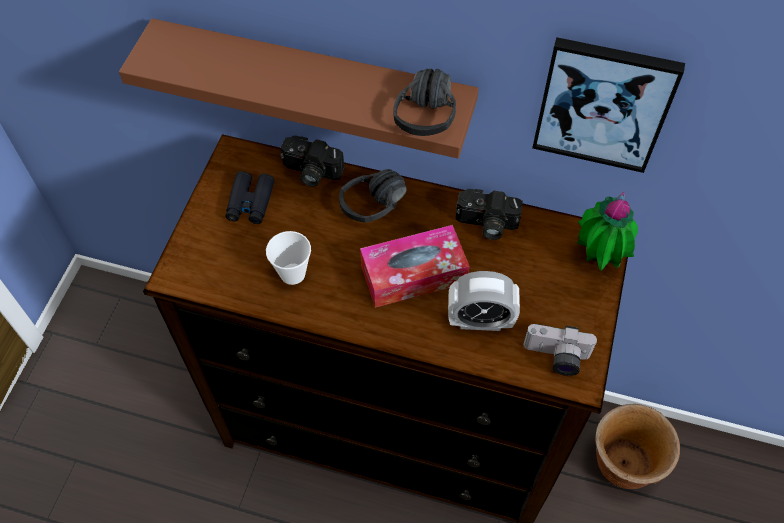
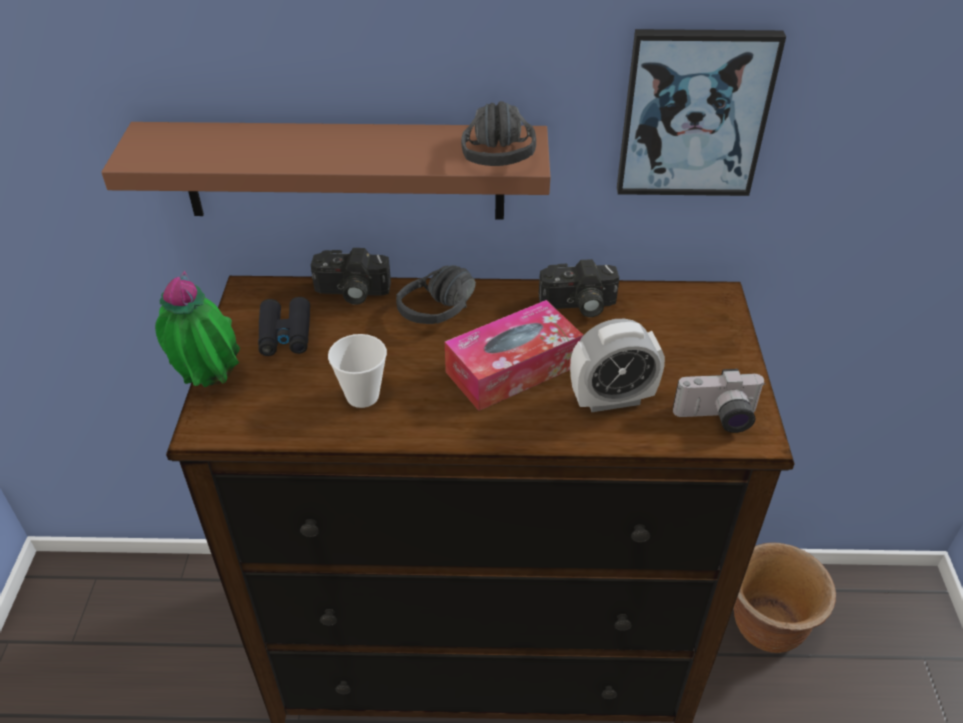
camera: 15 degrees left, 15 degrees down
(597, 259) = (717, 316): potted plant -> potted plant (209, 384)

